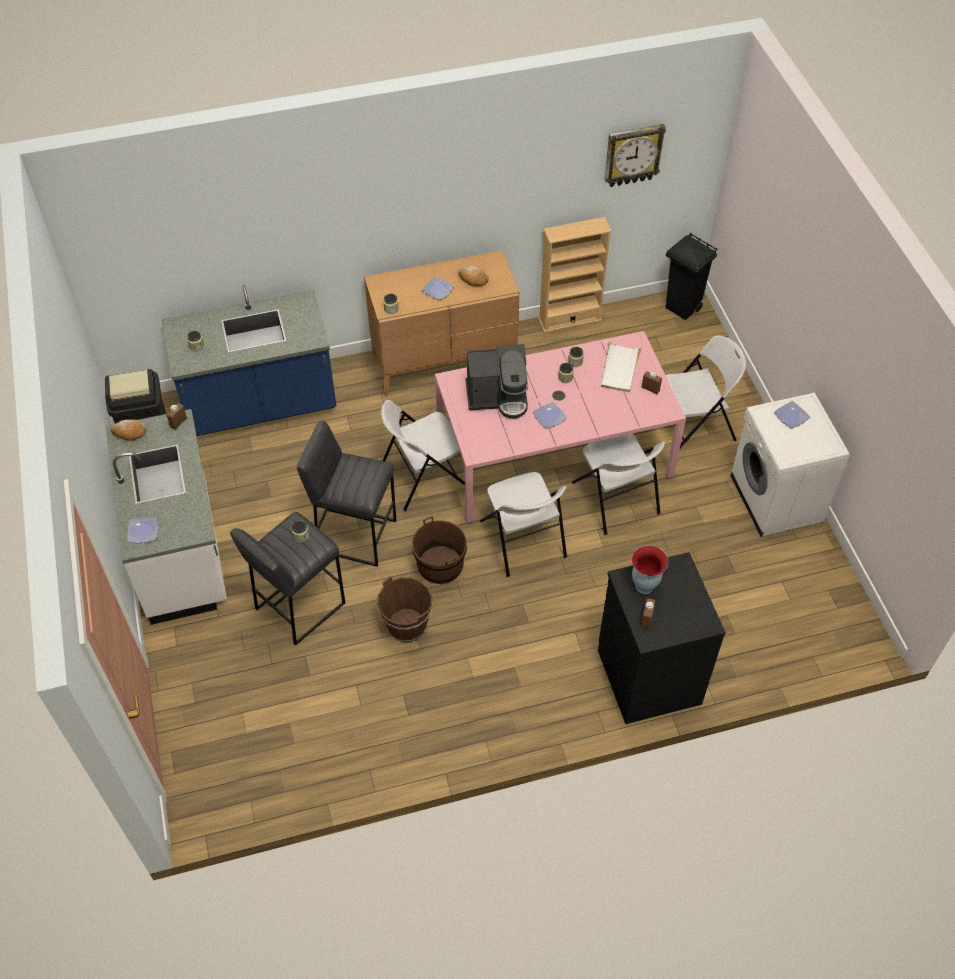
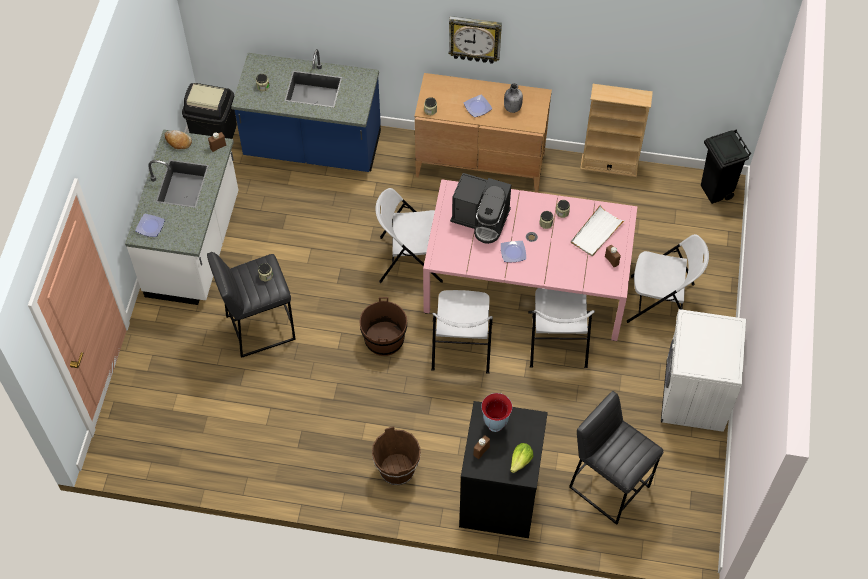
camera: 25 degrees right, 5 degrees up
(355, 535) = (331, 287): grey stool -> grey stool (608, 486)
(406, 626) = (332, 377): brown bucket -> brown bucket (396, 470)
(473, 279) = (512, 108): bread -> grey bottle
(632, 155) = (684, 49): wall clock -> wall clock (475, 38)
(693, 612) = (520, 461): none -> lettuce
(792, 416) = (712, 332): plate -> none

